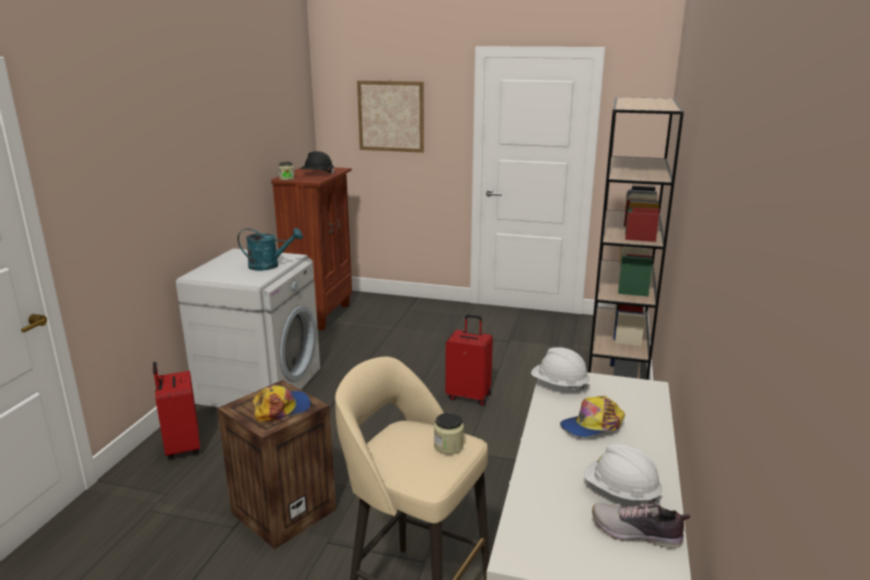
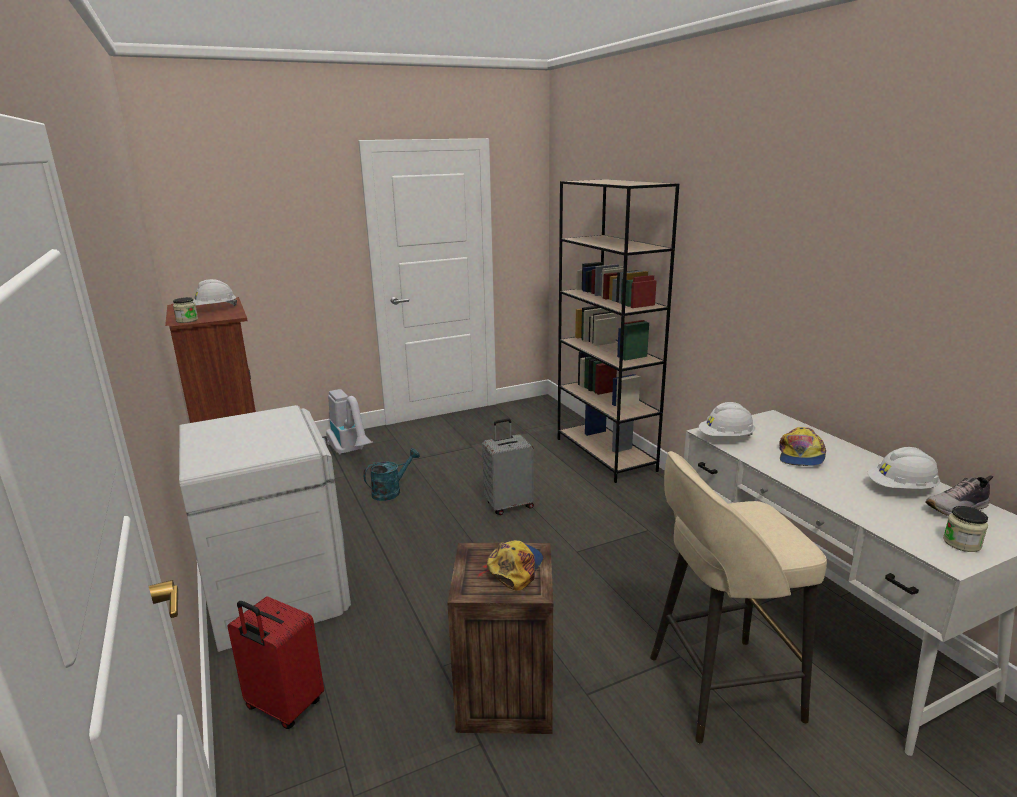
camera: 40 degrees left, 0 degrees up
(269, 266) = (279, 428): turquoise watering can -> turquoise watering can (391, 491)
(317, 174) = (214, 309): black hard hat -> white hard hat
(391, 115) = (264, 227): picture -> none
(418, 314) = (351, 452): none -> vacuum cleaner
(448, 446) = (758, 514): jar -> jar (961, 543)
(469, 396) = (509, 505): red suitcase -> grey suitcase

